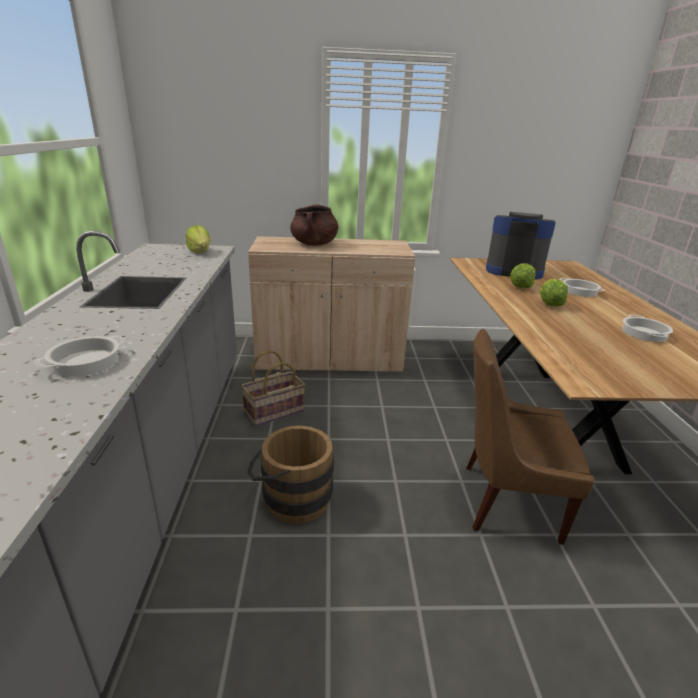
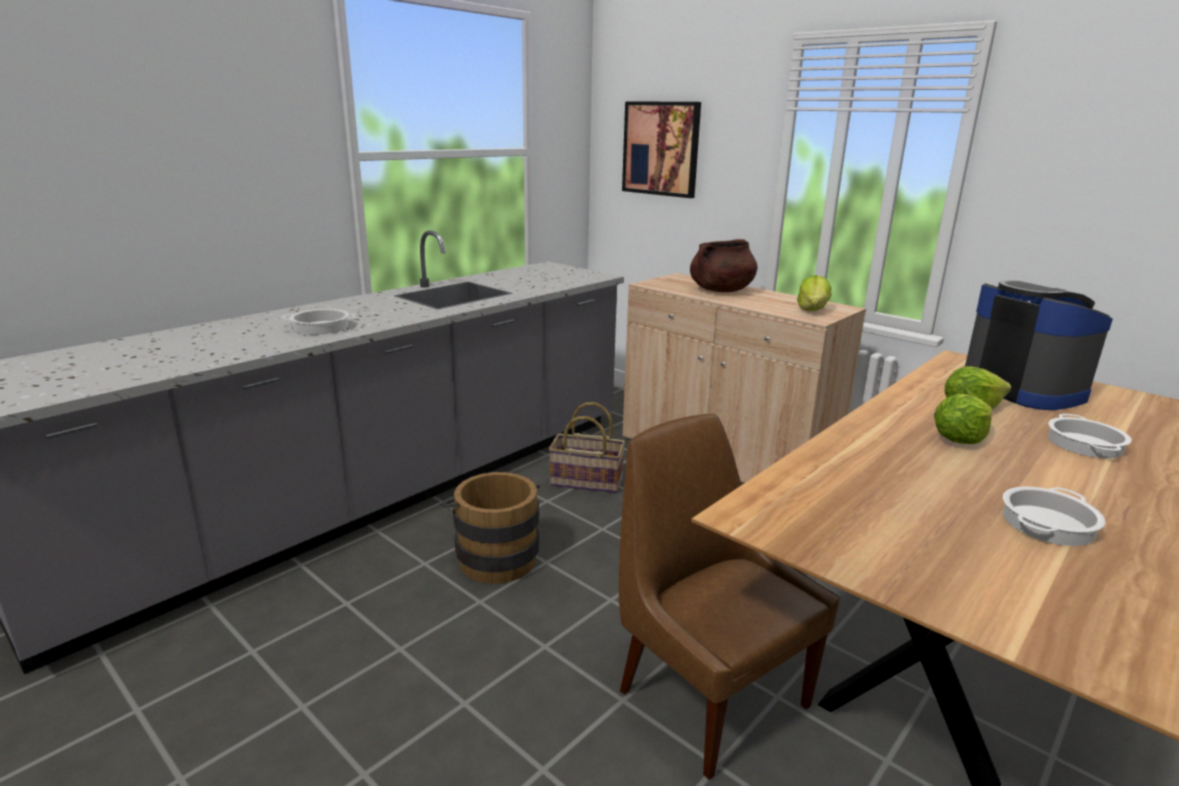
camera: 45 degrees right, 5 degrees down
(200, 252) = (577, 276): lettuce -> lettuce (812, 310)
(213, 136) = (661, 149): none -> picture

